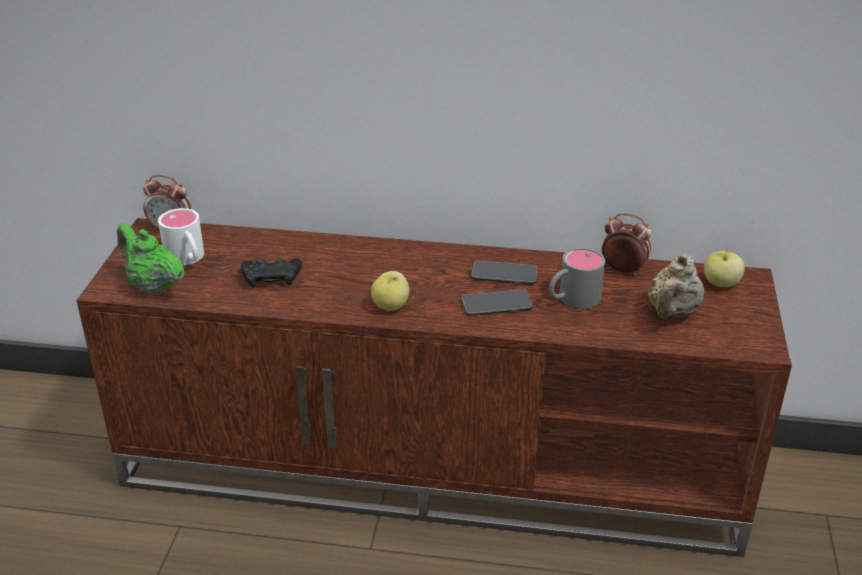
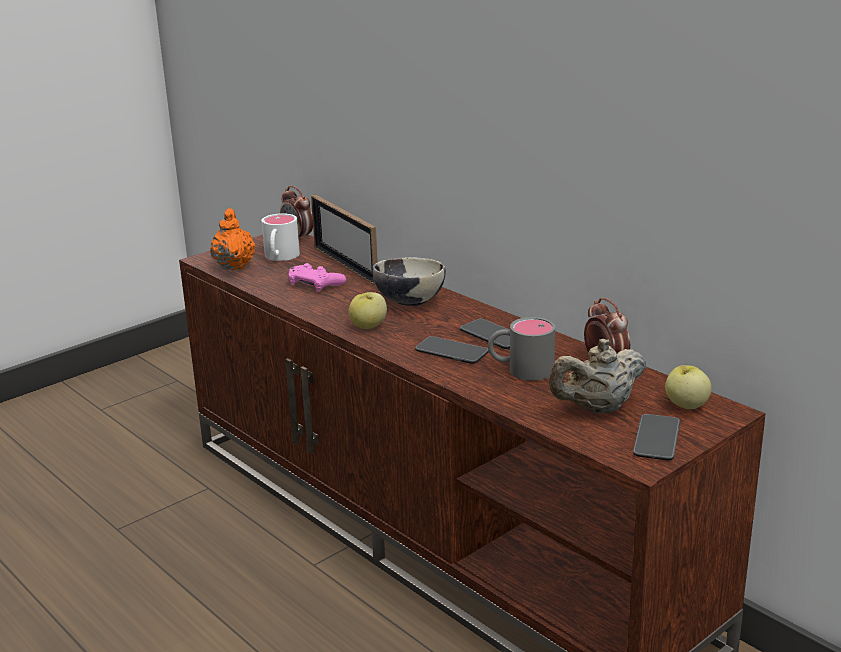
camera: 40 degrees right, 10 degrees down
(153, 285) = (234, 265): green teapot -> orange teapot
(267, 245) = (345, 265): none -> picture frame
(271, 277) = (315, 284): black game controller -> pink game controller
(387, 265) = (409, 302): none -> bowl
(742, 322) = (656, 439): none -> phone

